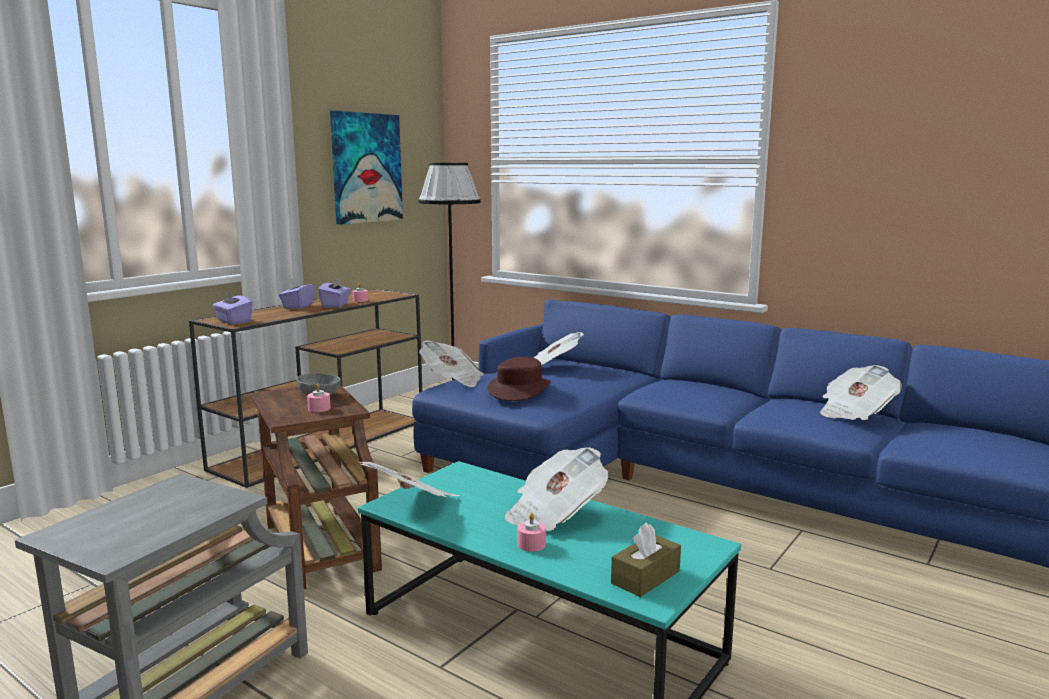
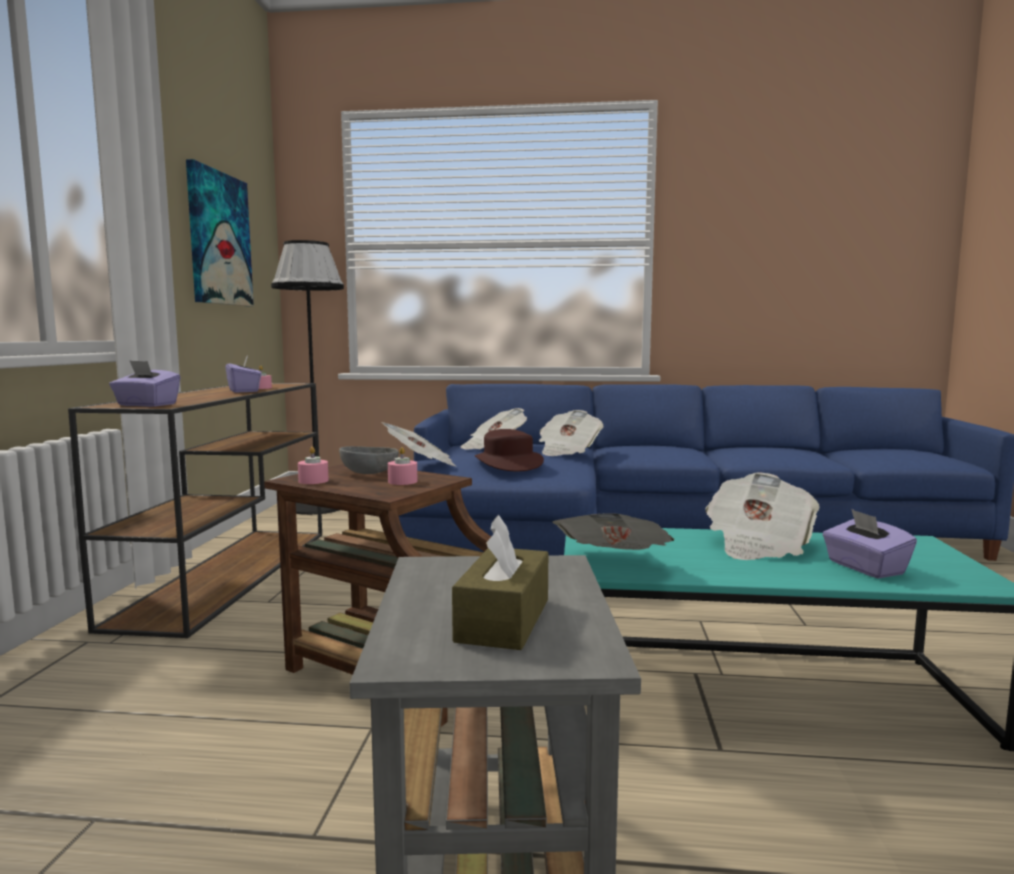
camera: 30 degrees left, 5 degrees down
(298, 306) = (195, 394): purple tissue box -> purple tissue box (864, 568)
(531, 544) = (801, 570): pink candle -> pink candle (313, 481)
(645, 577) = (943, 571): brown tissue box -> brown tissue box (503, 620)
(855, 412) = (798, 447): newspaper -> newspaper (567, 451)

